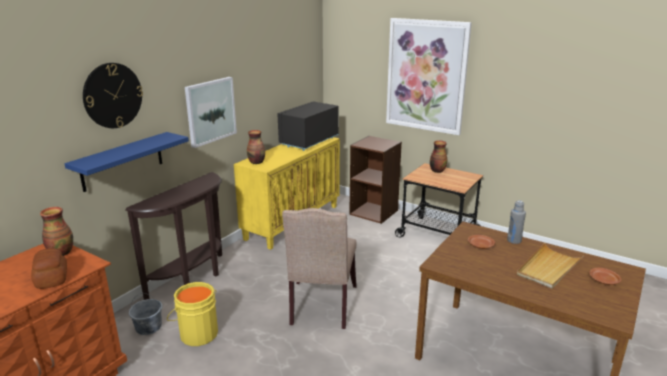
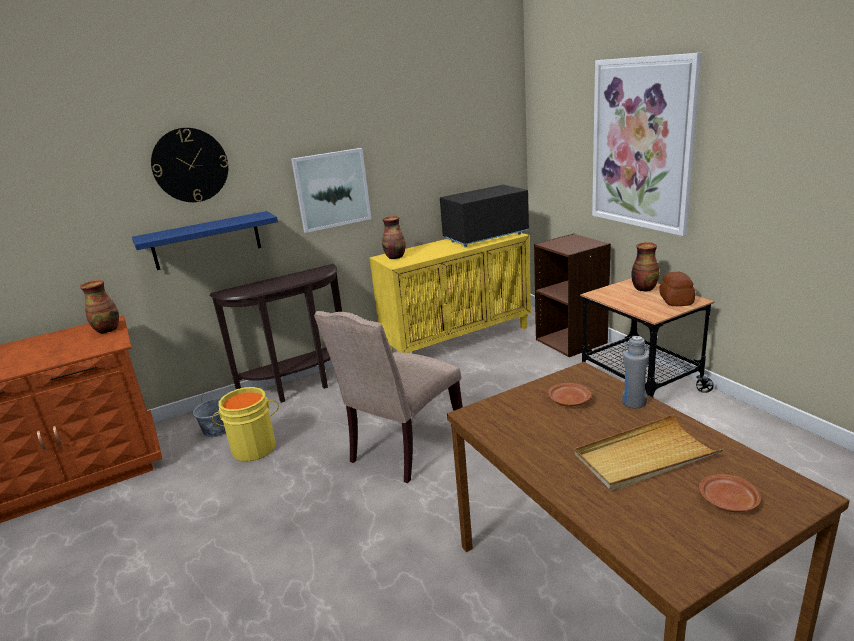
camera: 30 degrees right, 0 degrees up
(52, 278) = (71, 353): bread -> bread (676, 300)

